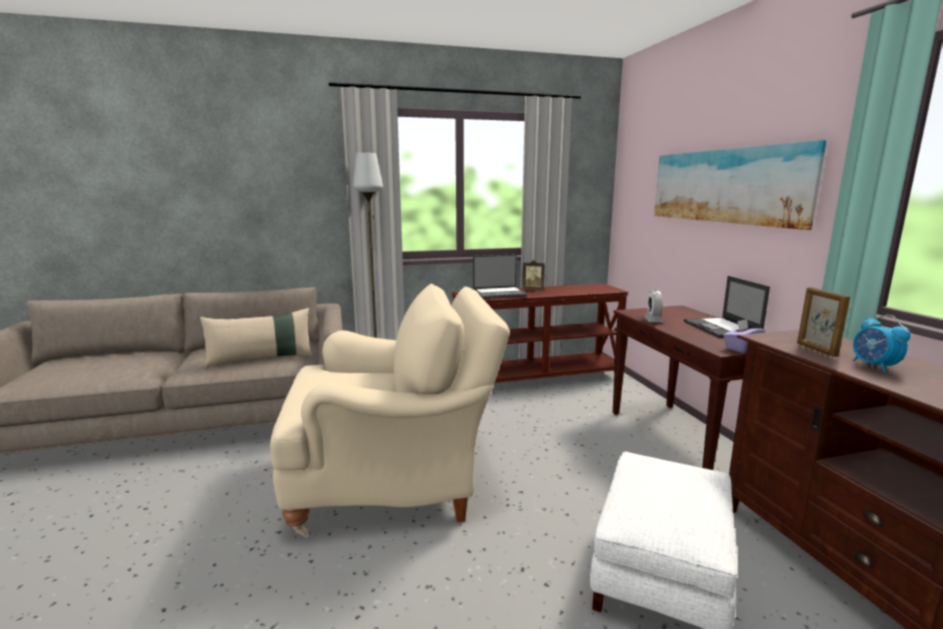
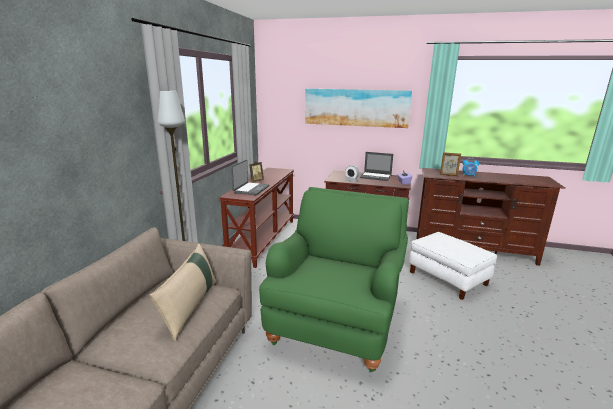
camera: 60 degrees left, 5 degrees up
(394, 482) = (337, 322): beige armchair -> green armchair

